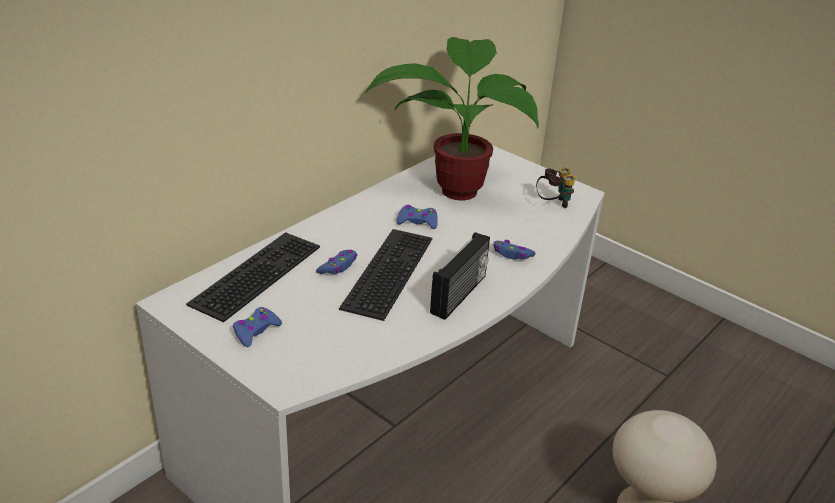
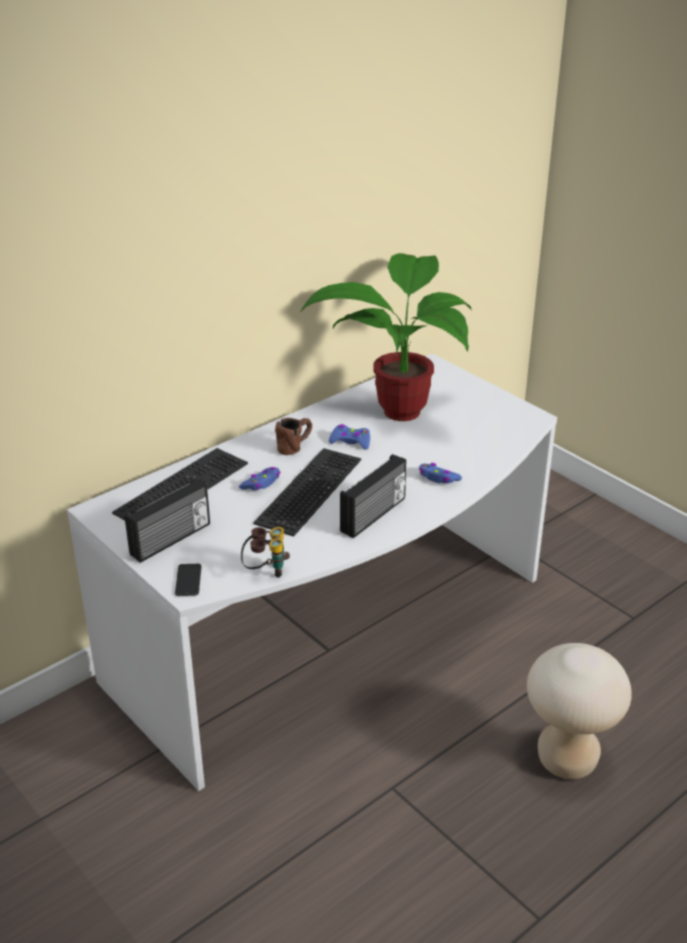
camera: 10 degrees right, 0 degrees up
(256, 331) = (171, 540): blue game controller -> radio
(282, 375) = (188, 580): none -> phone
(364, 228) = (295, 446): none -> brown mug
(553, 204) = (497, 427): binoculars -> binoculars (266, 570)

